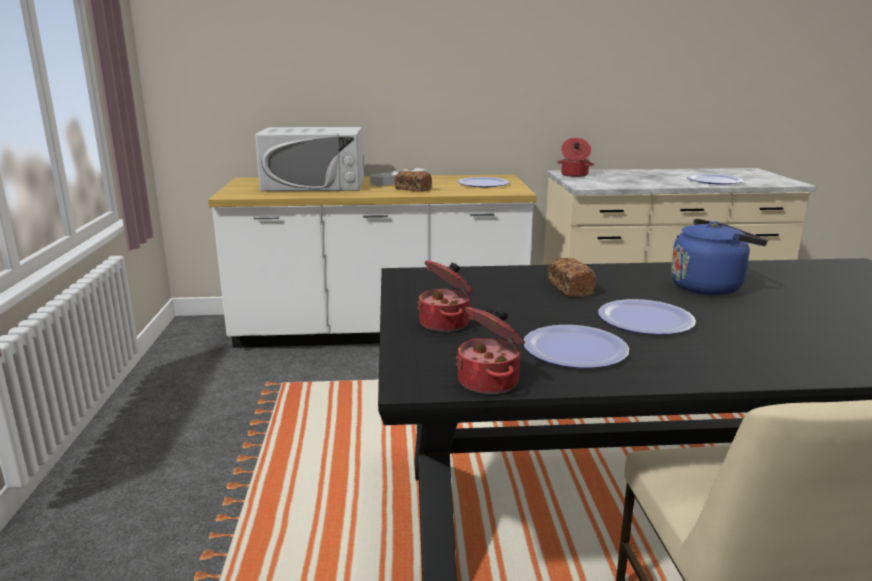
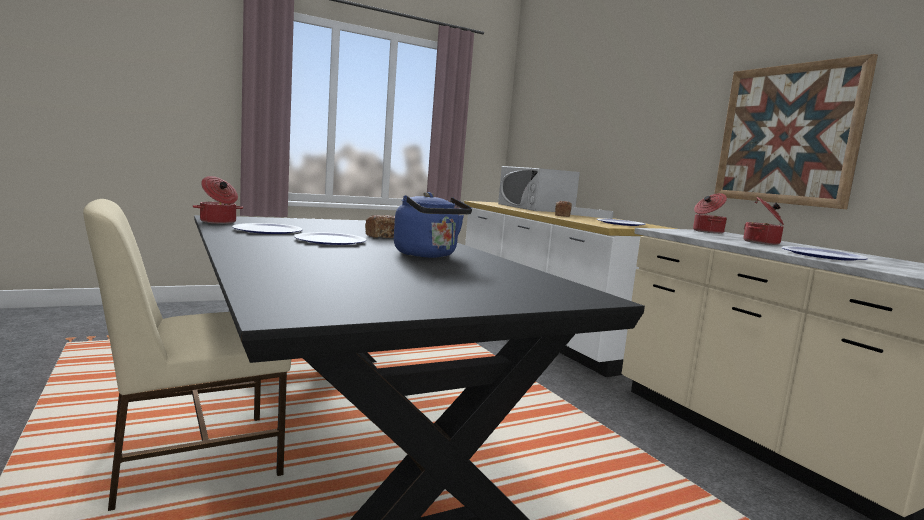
camera: 65 degrees right, 10 degrees down
(446, 323) = (301, 222): cooking pot -> cooking pot (762, 243)
(600, 78) = (787, 134): none -> picture

